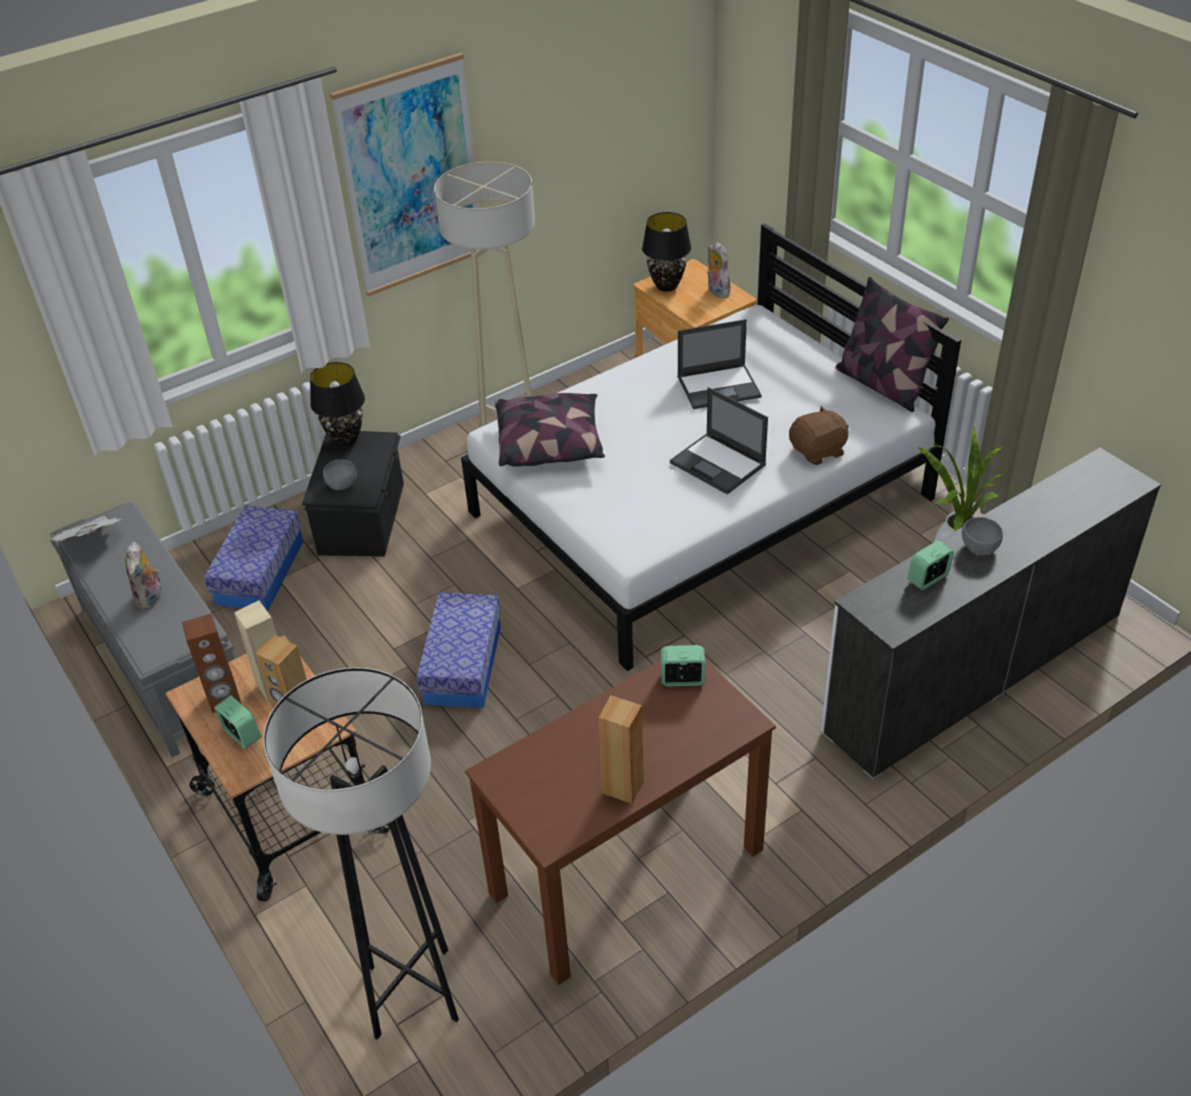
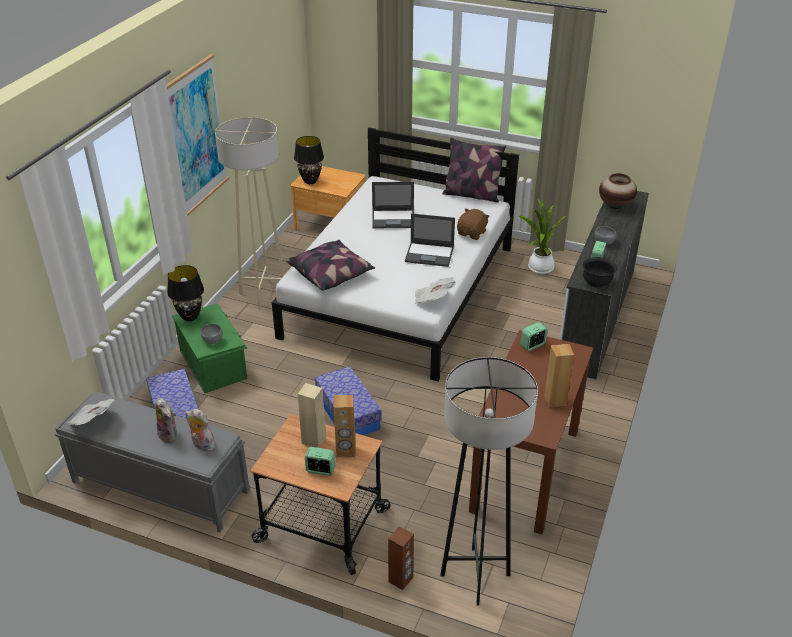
camera: 35 degrees left, 5 degrees down
(224, 699) = (290, 458): brown speaker -> brown speaker (401, 579)
(363, 518) = (214, 364): black storage box -> green storage box
(654, 539) = (433, 299): none -> newspaper
(716, 291) = (340, 176): plush toy -> plush toy (202, 445)
(719, 387) = (394, 219): laptop -> laptop turned 45 degrees clockwise
(890, 616) = (597, 283): none -> black bowl
(1071, 487) = (615, 205): none -> vase

